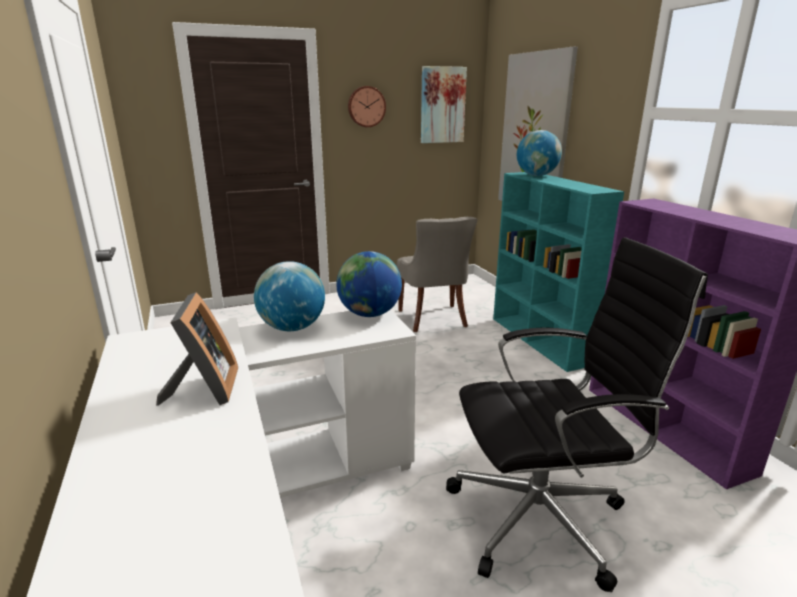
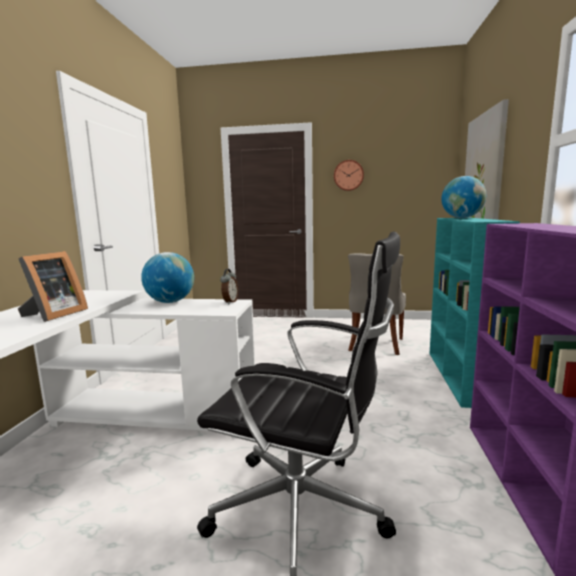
camera: 30 degrees right, 10 degrees down
(369, 314) = (229, 302): globe -> alarm clock
(442, 105) = (415, 172): picture -> none

